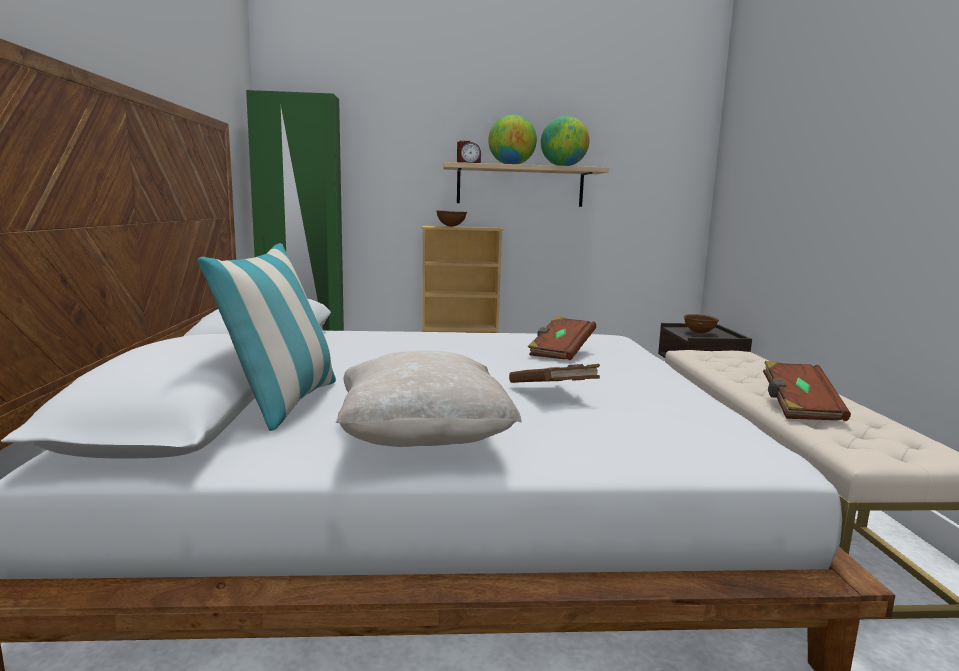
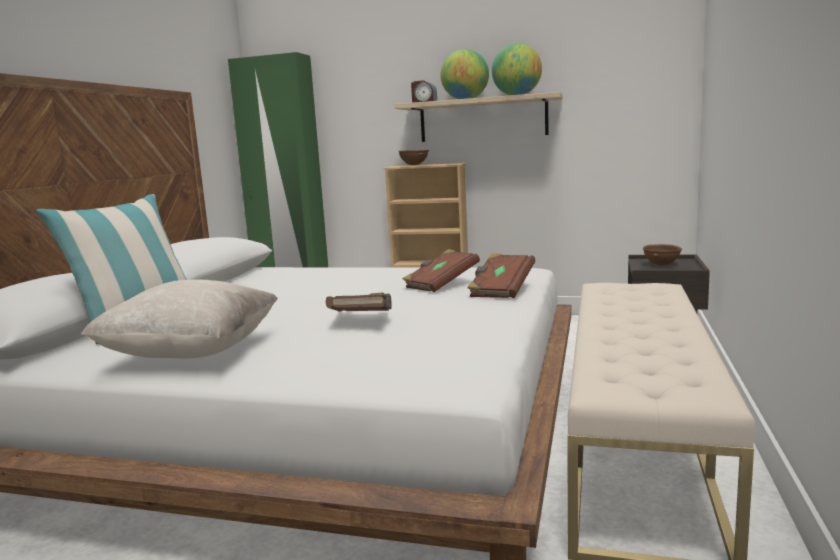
camera: 20 degrees right, 0 degrees up
(799, 408) = (619, 341): brown book -> brown book (501, 290)

